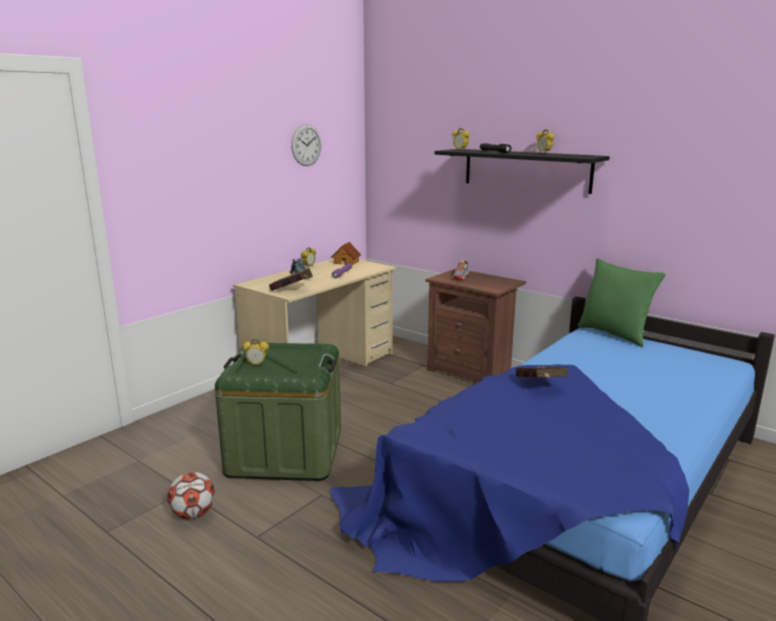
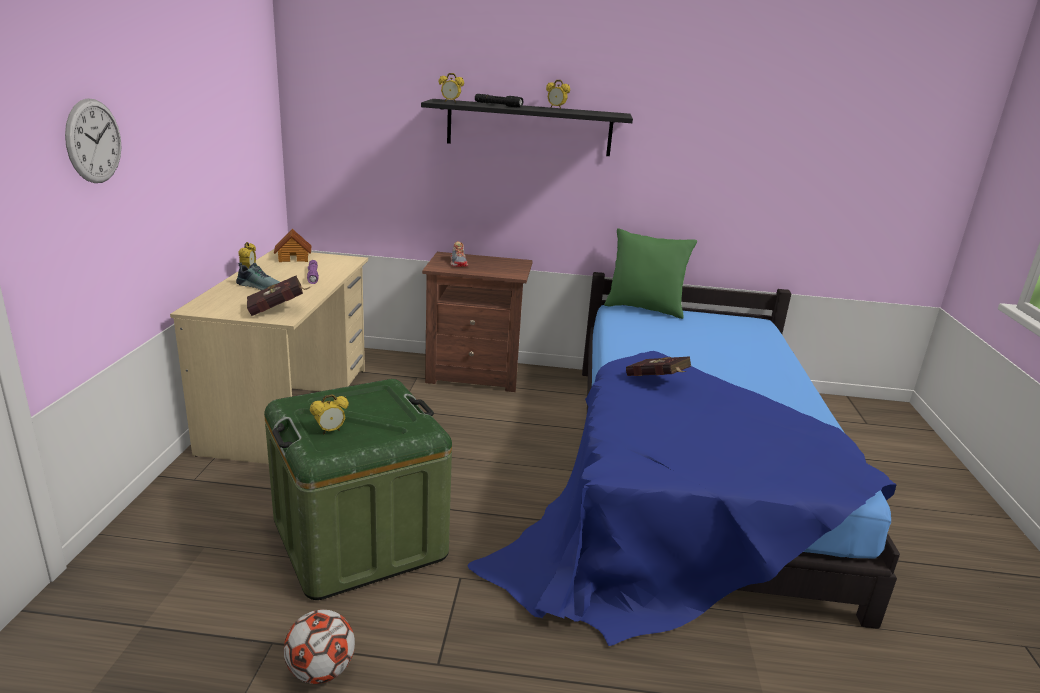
camera: 35 degrees left, 5 degrees up
(306, 145) = (225, 89): wall clock -> wall clock (94, 141)

